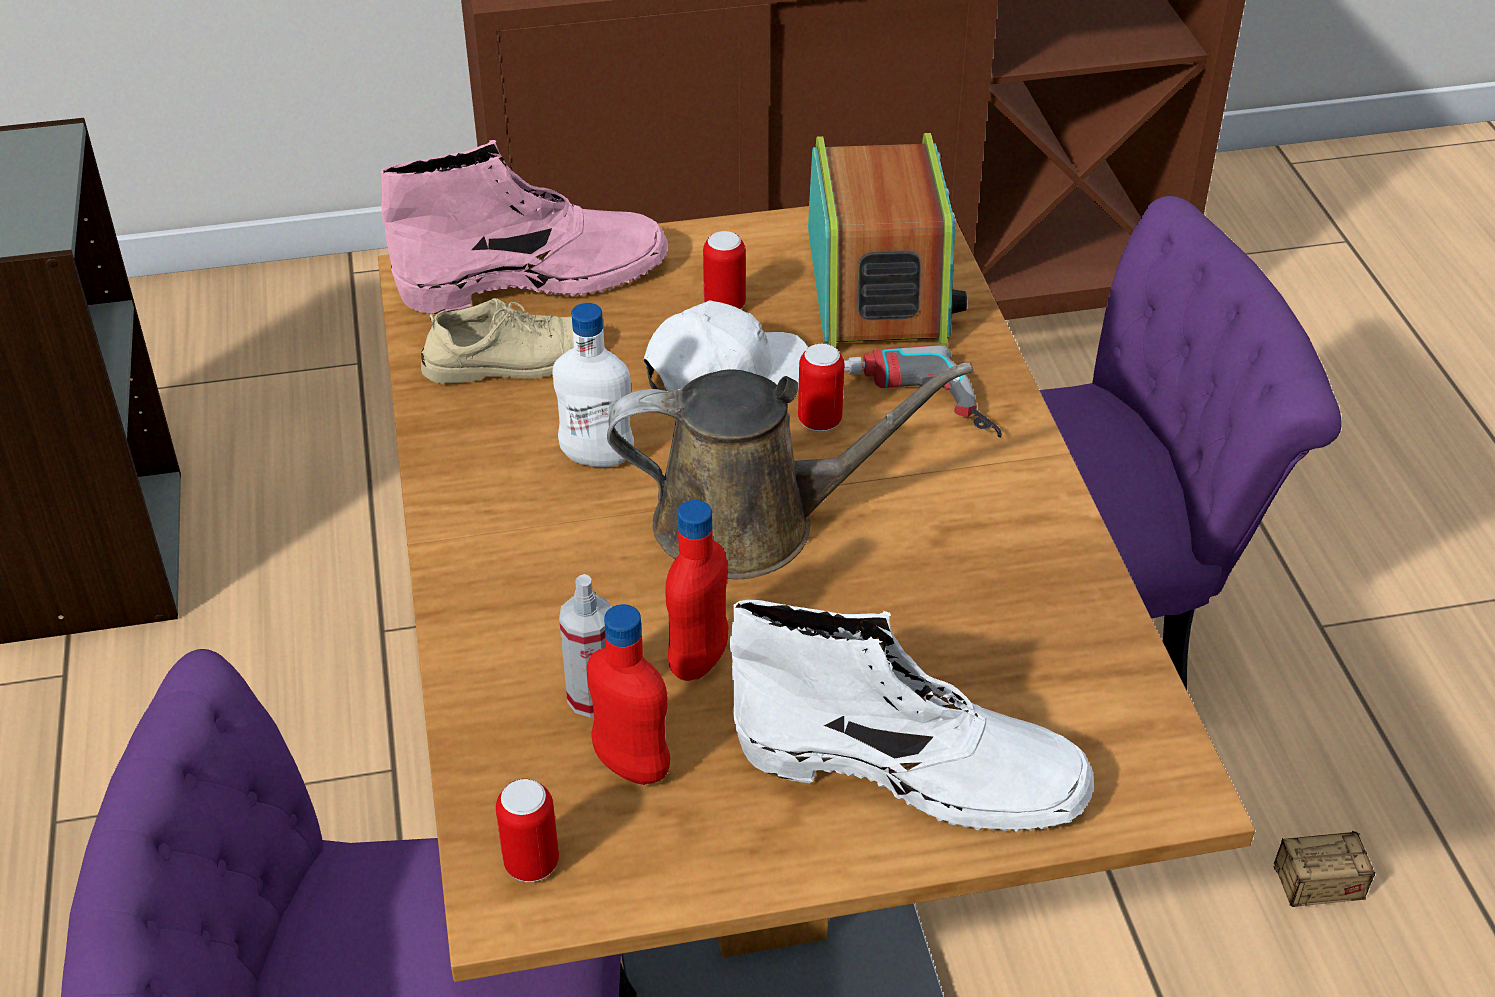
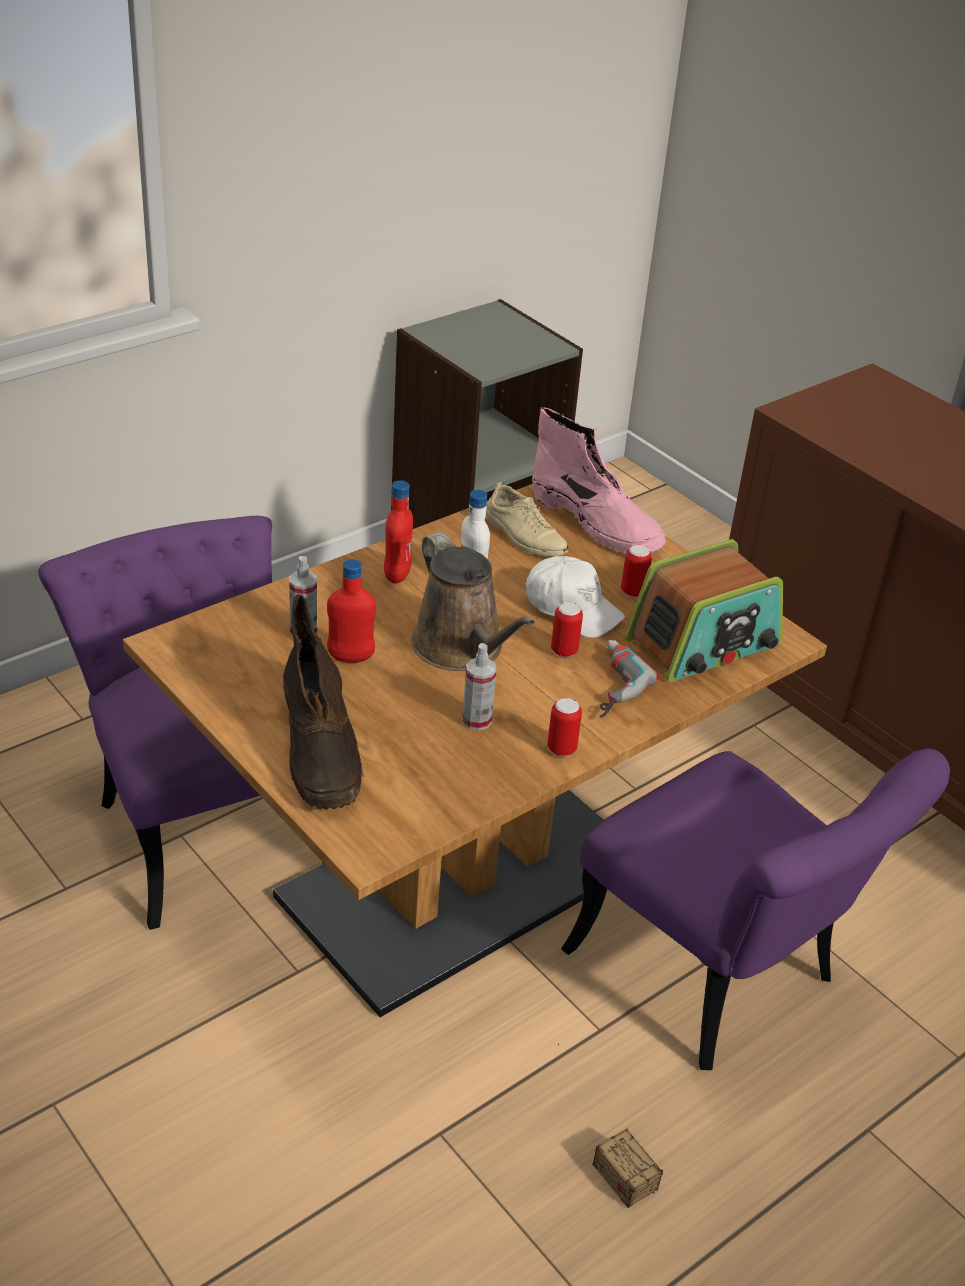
camera: 60 degrees right, 5 degrees down
(531, 863) = (191, 643): can -> can (561, 749)
(631, 766) = (267, 656): red bottle -> red bottle (397, 574)
(913, 771) = (321, 749): white boot -> brown boot
(931, 567) = (476, 720): none -> spray bottle

